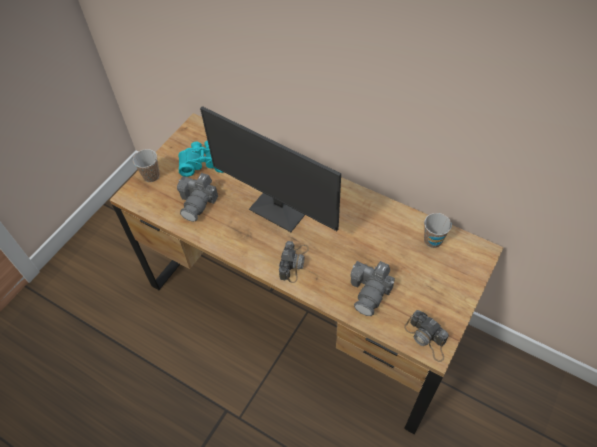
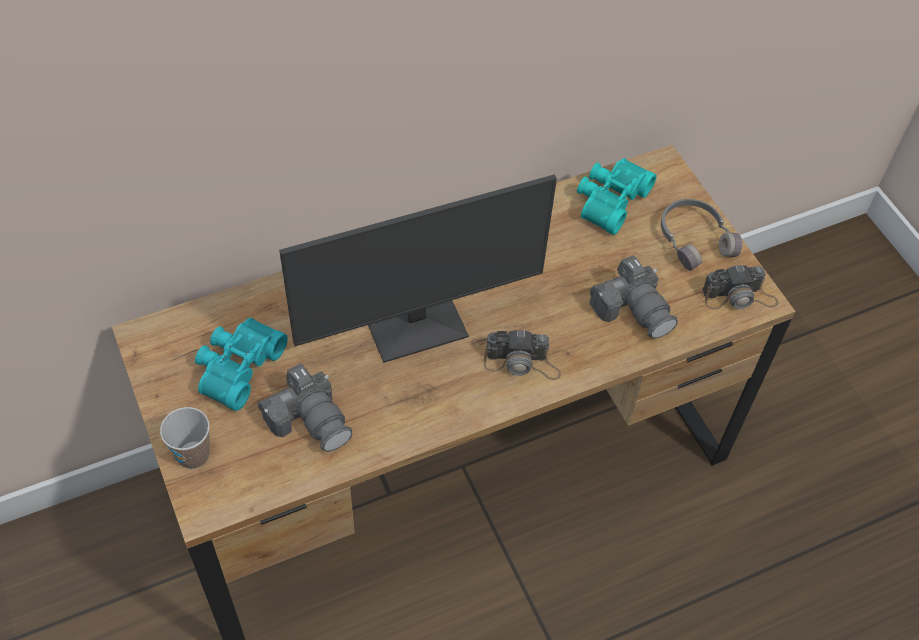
camera: 60 degrees left, 0 degrees up
(294, 262) = (522, 363): camera -> camera turned 135 degrees clockwise
(432, 240) = (609, 200): cup -> turquoise binoculars
(446, 294) = (694, 239): none -> grey headphones

